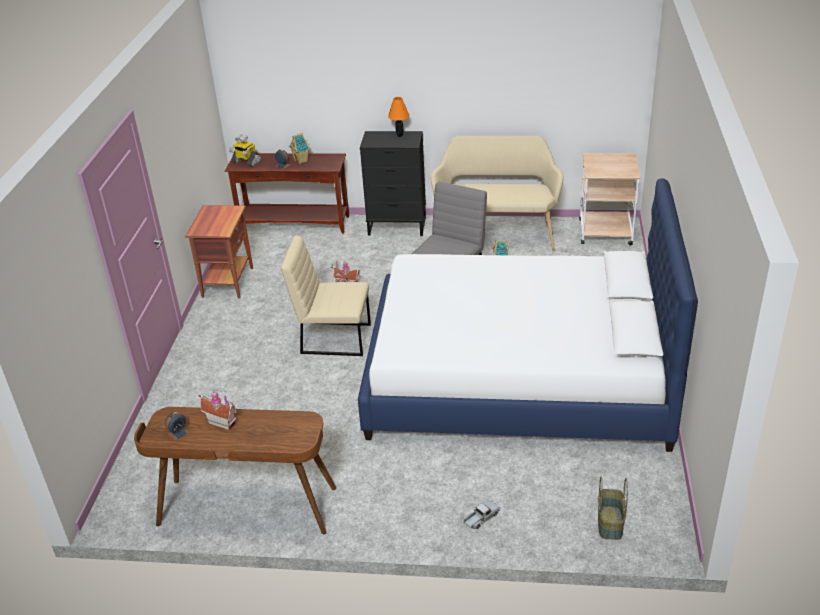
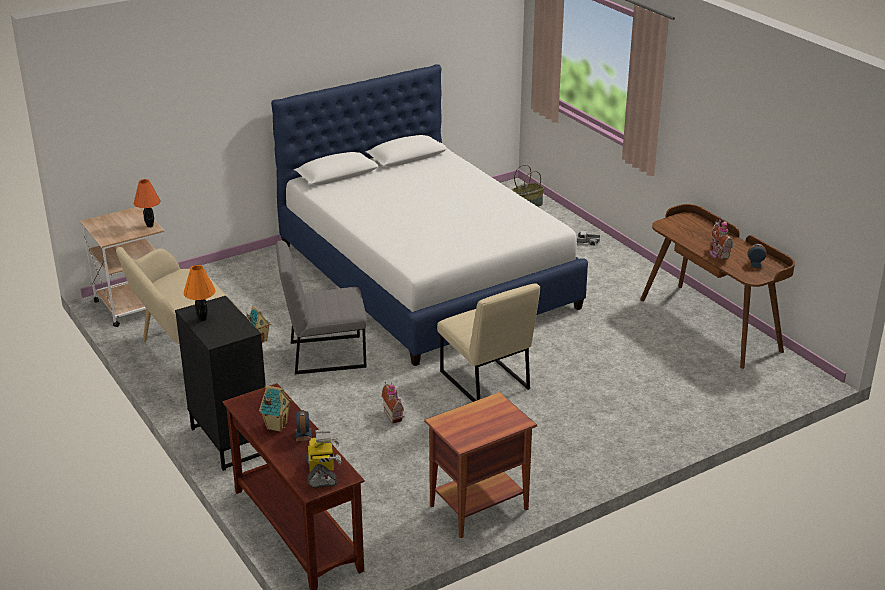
camera: 130 degrees left, 5 degrees down
(597, 174) = (150, 226): none -> orange table lamp

